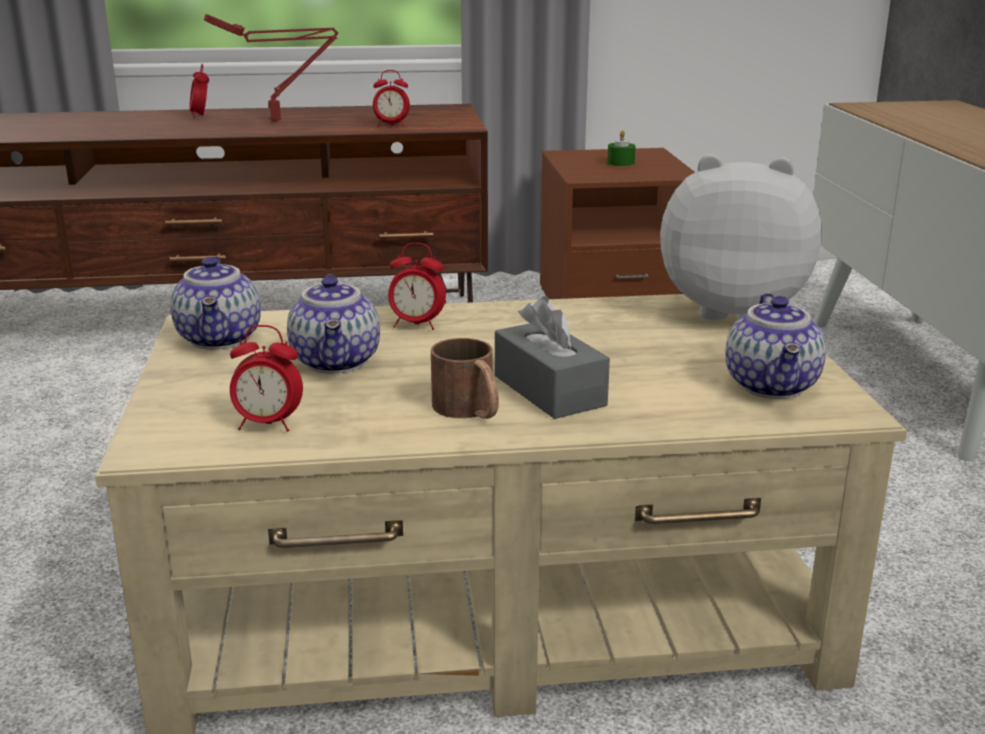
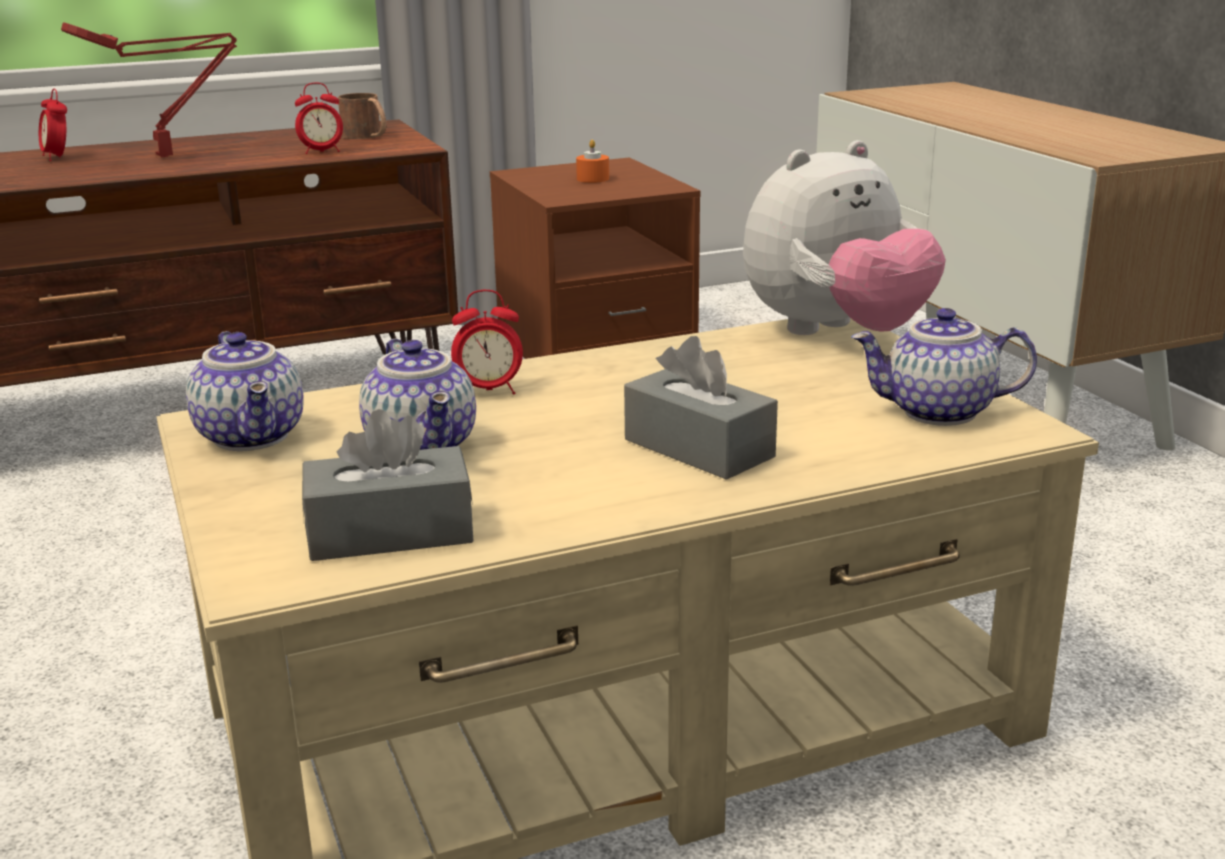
camera: 15 degrees left, 0 degrees up
(268, 425) = (390, 533): alarm clock -> grey tissue box
(470, 411) = (624, 483): brown mug -> brown mug (367, 136)
(620, 163) = (593, 179): green candle -> orange candle
(732, 310) = (836, 333): plush toy -> plush toy turned 150 degrees clockwise
(774, 386) = (937, 413): teapot -> teapot turned 105 degrees clockwise

